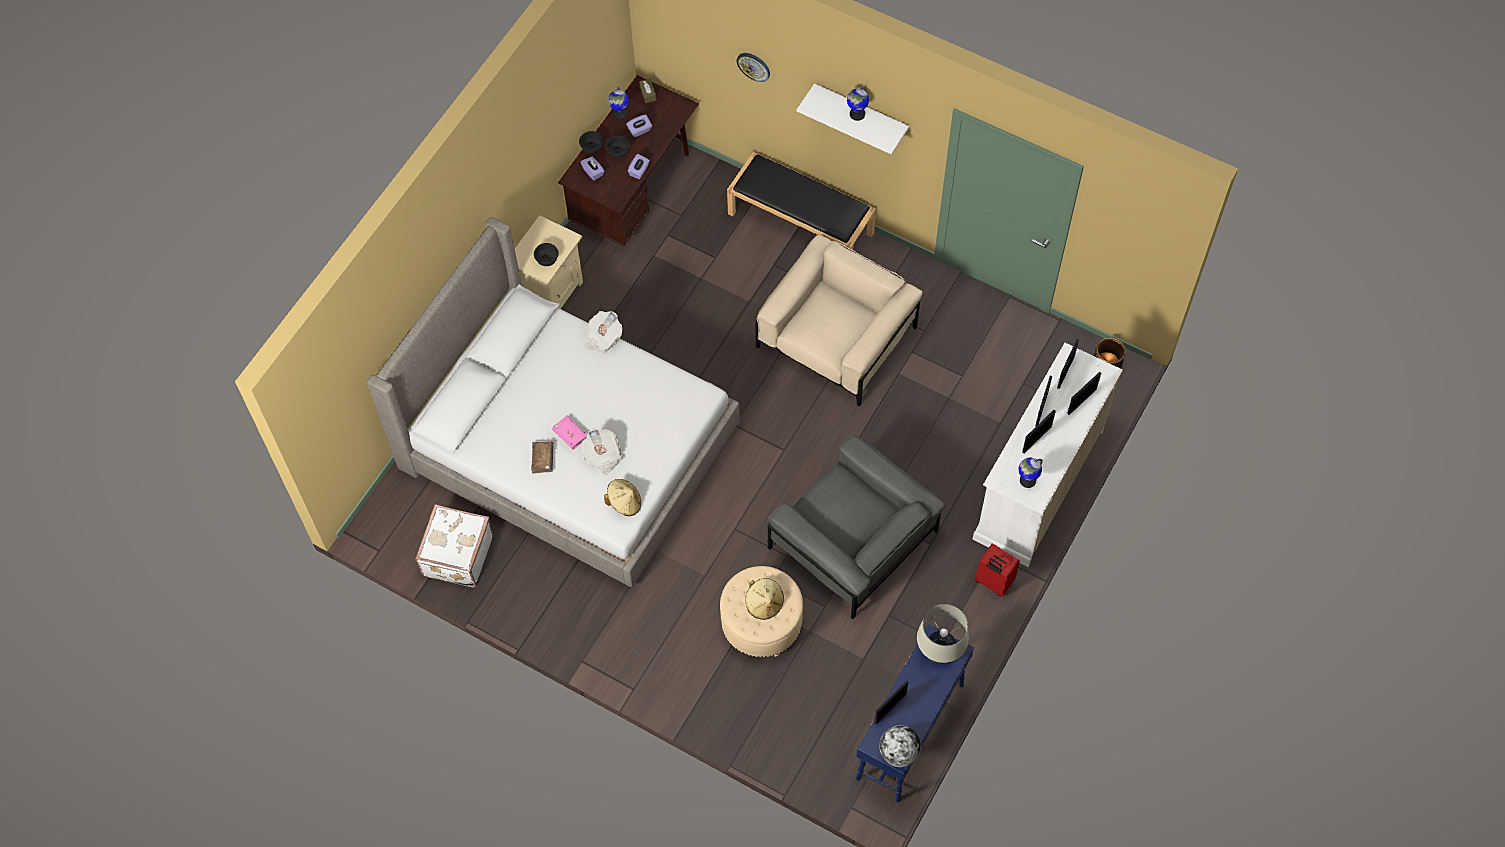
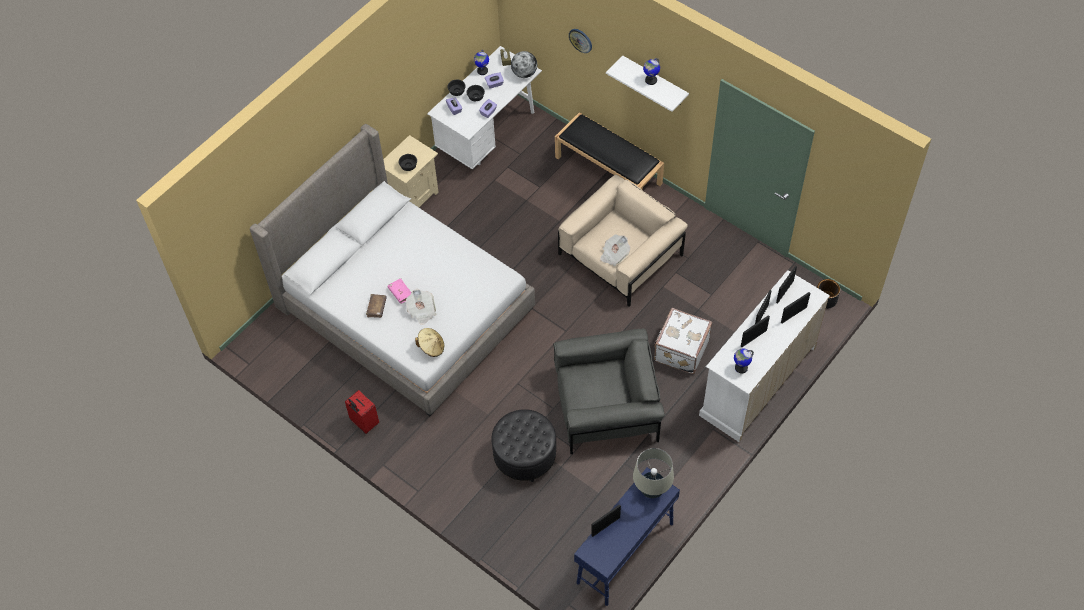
camera: 10 degrees right, 5 degrees down
(456, 556) = (305, 375): white suitcase -> white suitcase (680, 350)
(602, 337) = (439, 227): newspaper -> newspaper (614, 255)
(634, 193) = (488, 134): brown desk -> white desk
(761, 624) = (525, 456): beige ottoman -> black ottoman
(764, 603) = (525, 437): beige hat -> none
(853, 540) = (606, 403): grey armchair -> grey armchair turned 60 degrees counterclockwise
(899, 753) = (606, 561): globe -> globe (524, 73)
(993, 582) = (709, 450): red suitcase -> red suitcase (364, 423)

